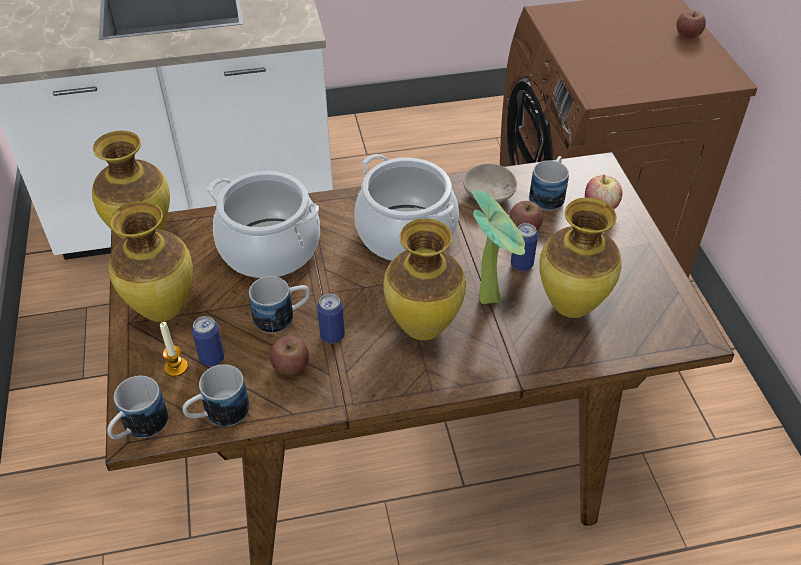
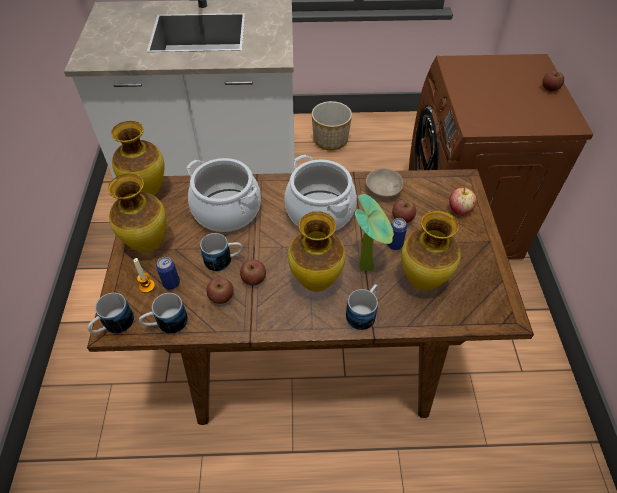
camera: 10 degrees right, 5 degrees up
(332, 335) = (253, 279): can -> apple
(373, 151) = (330, 140): none -> planter
(549, 194) = (425, 195): mug -> mug (364, 312)

